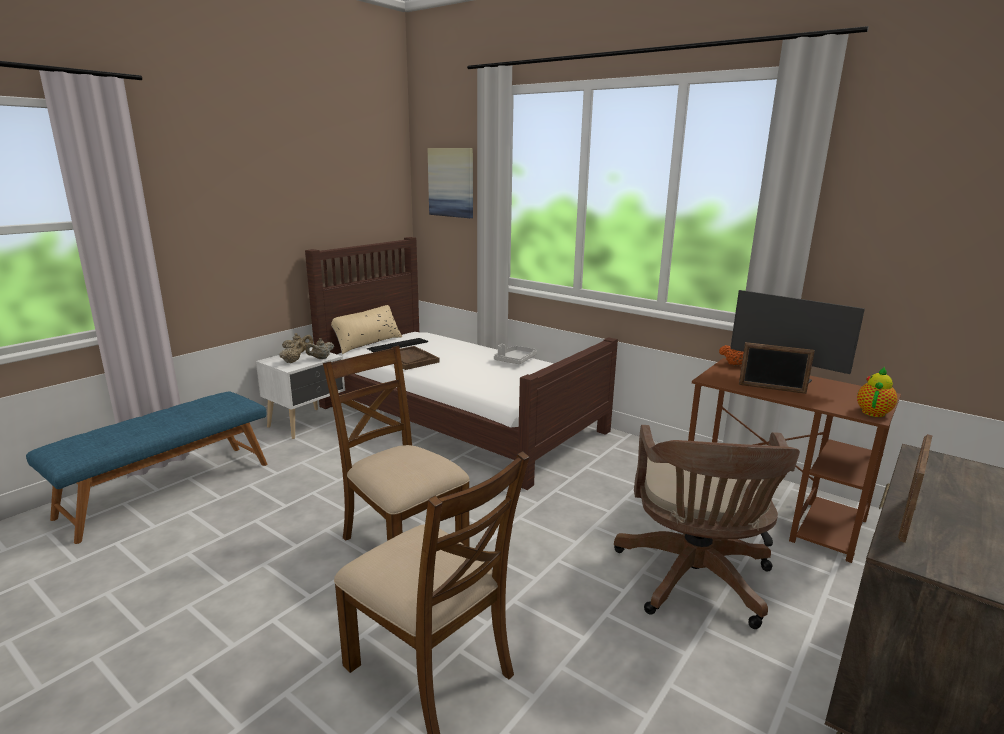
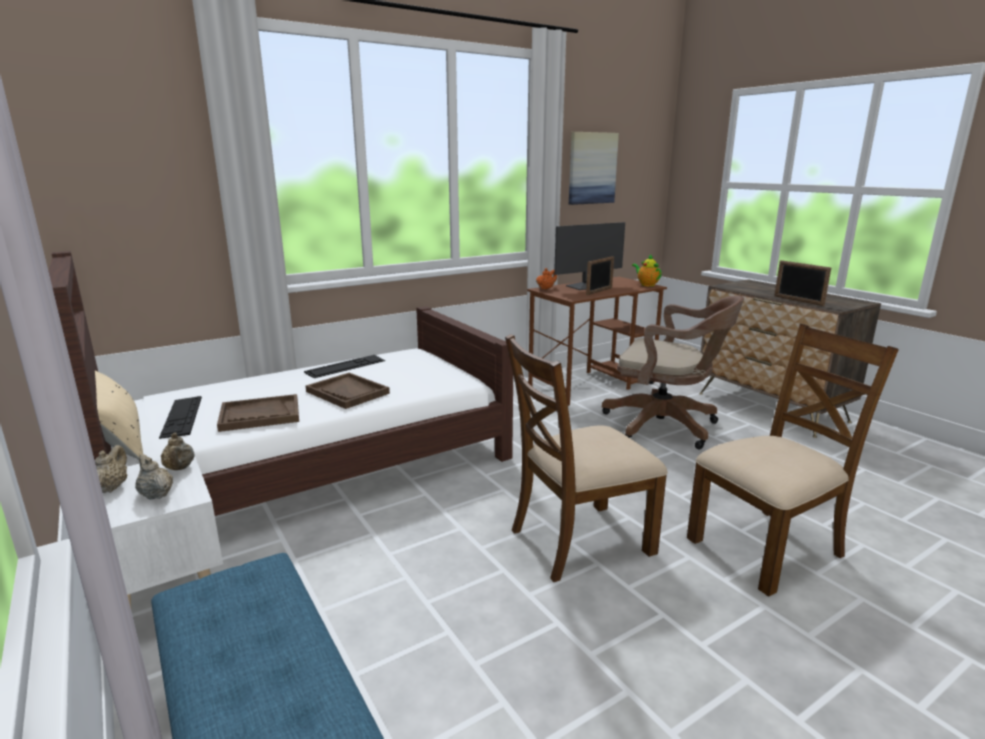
camera: 70 degrees left, 0 degrees up
(451, 182) = (135, 153): picture -> picture (592, 168)
(463, 371) = (348, 392): none -> brown tray
(515, 360) = (345, 366): grey tray -> keyboard

